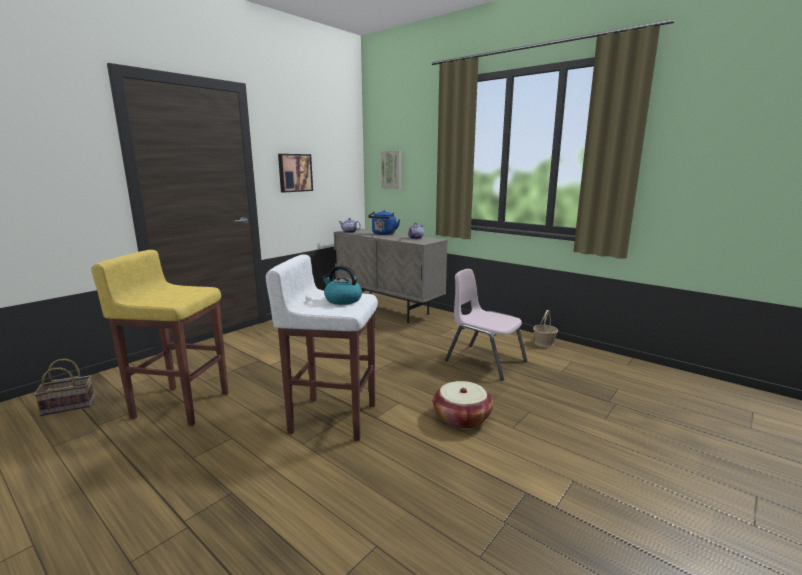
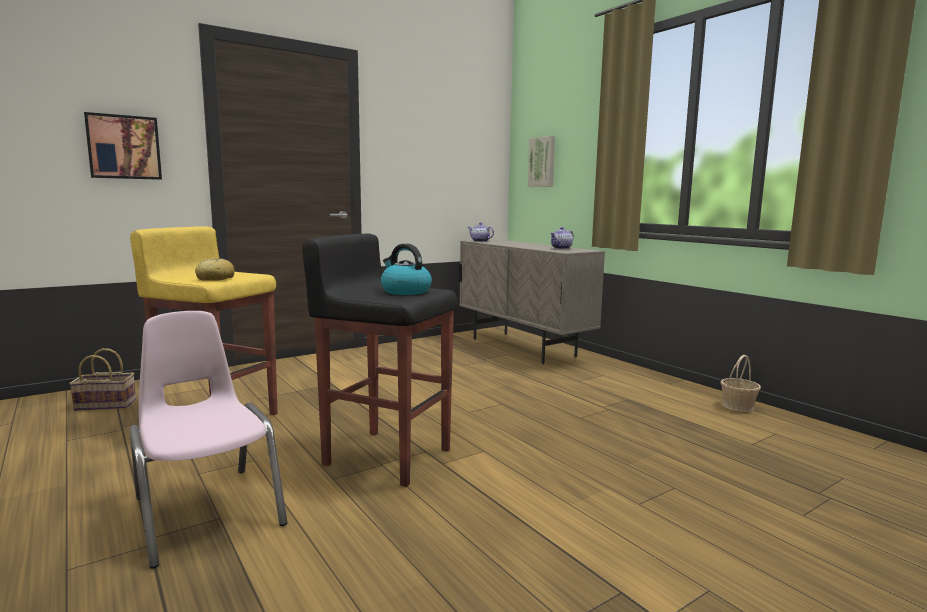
camera: 15 degrees right, 5 degrees down
(175, 298) = (215, 279): none -> bread
(294, 173) = (413, 162): picture -> picture (124, 147)
(332, 417) = (386, 456): white stool -> black stool
(383, 234) = (522, 244): blue kettle -> none
(462, 418) = (565, 481): basket -> none
(485, 361) = (633, 418): pink chair -> pink chair (207, 511)

